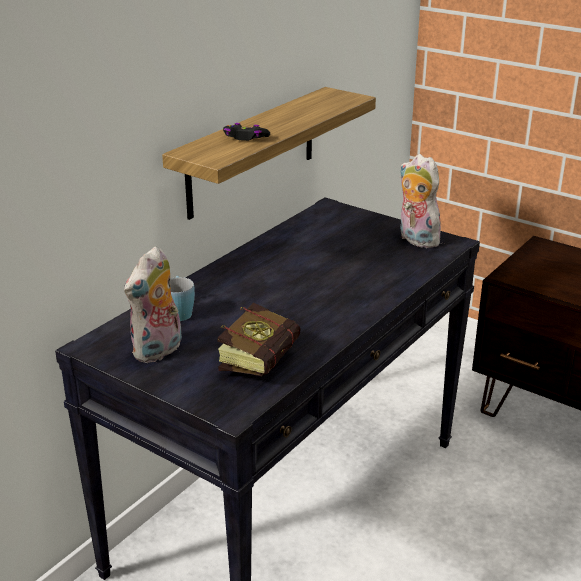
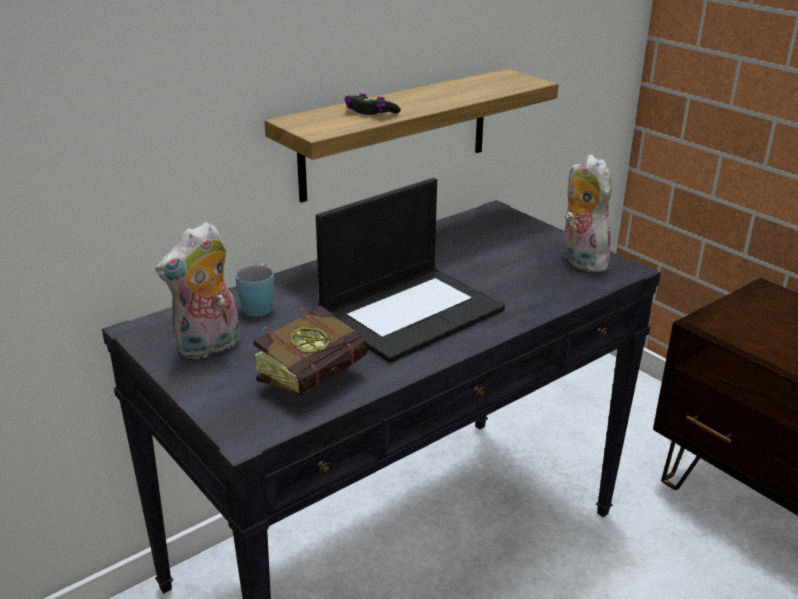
camera: 15 degrees right, 0 degrees up
(307, 299) = (412, 312): none -> laptop

